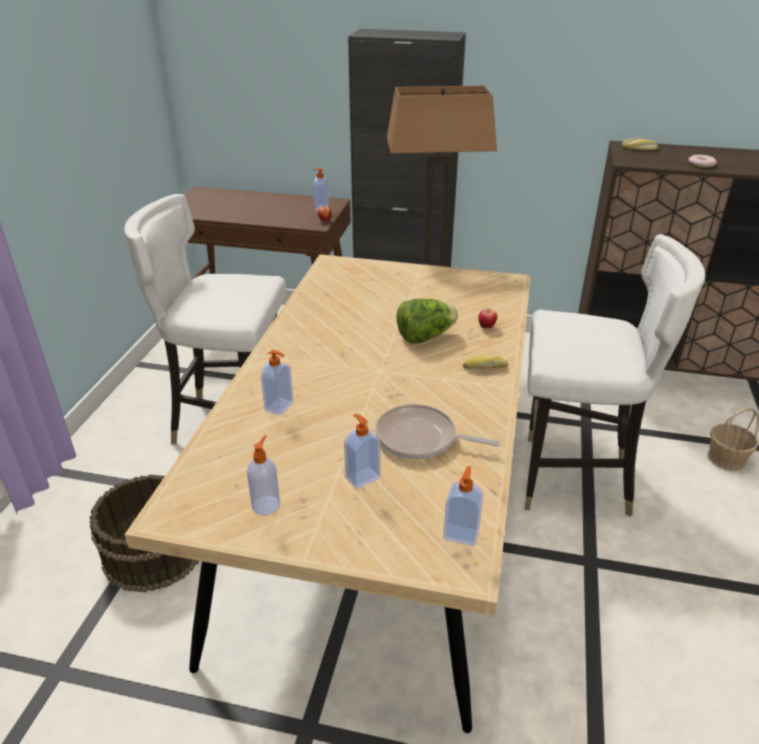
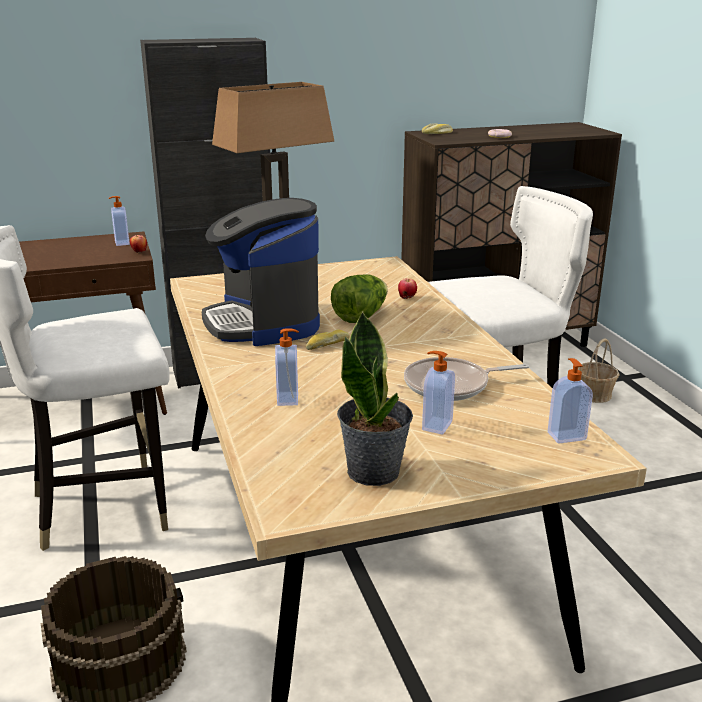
camera: 30 degrees left, 10 degrees down
(266, 504) = (374, 471): soap dispenser -> potted plant
(340, 321) = (263, 323): none -> coffee machine
(485, 367) = (441, 325): bread -> bread (327, 345)

